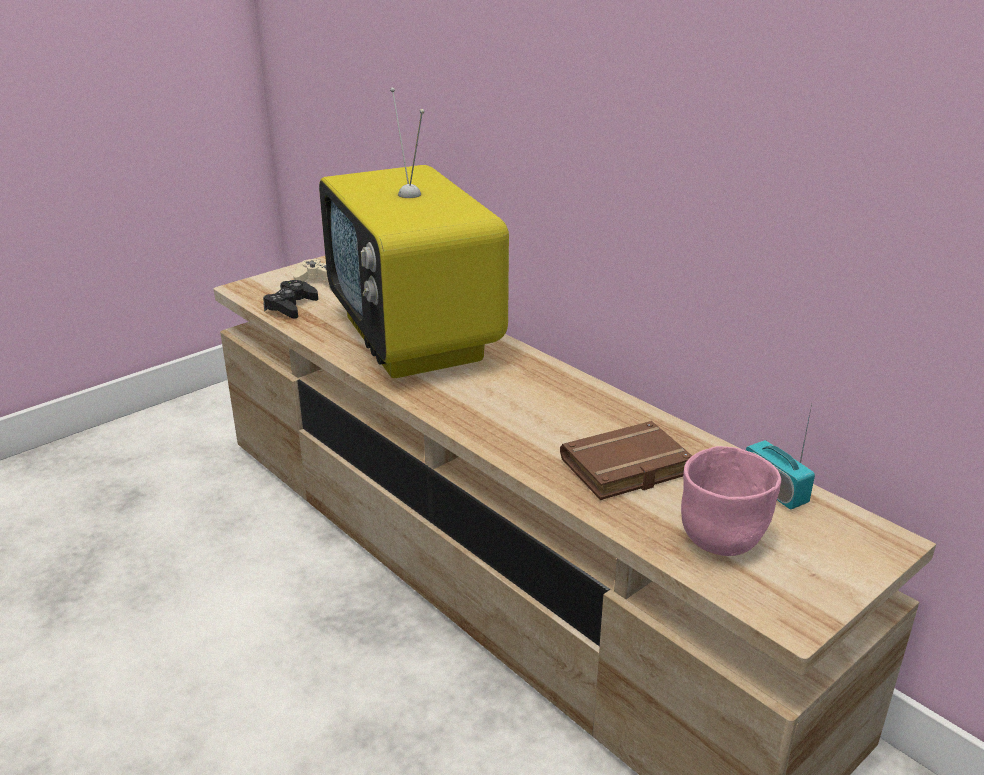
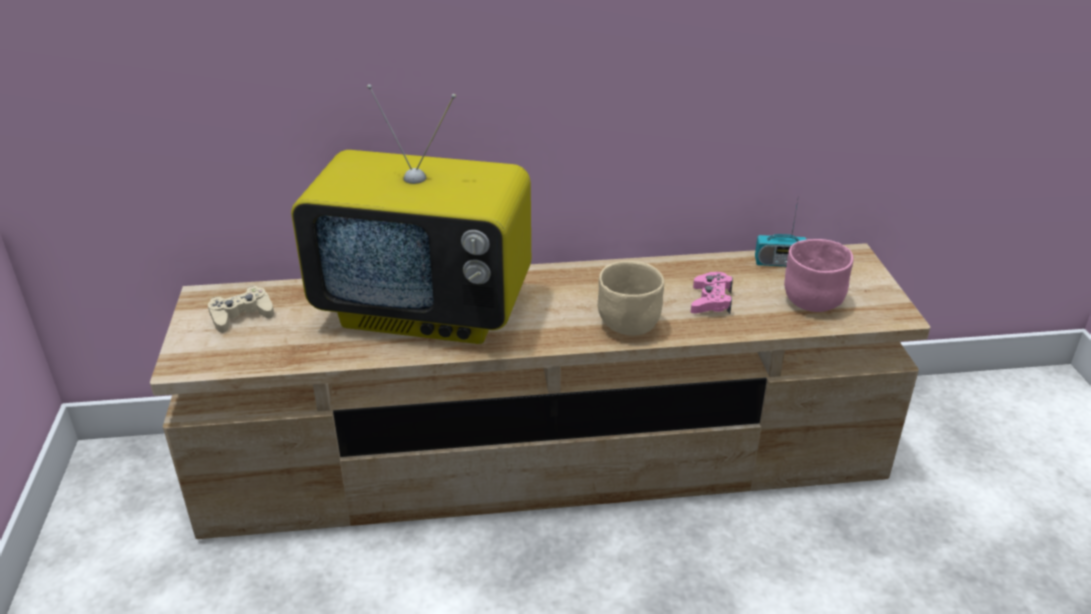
camera: 55 degrees left, 5 degrees up
(291, 306) = (269, 350): black game controller -> none
(511, 438) = (628, 327): none -> beige bowl
(625, 470) = (711, 301): brown book -> pink game controller

